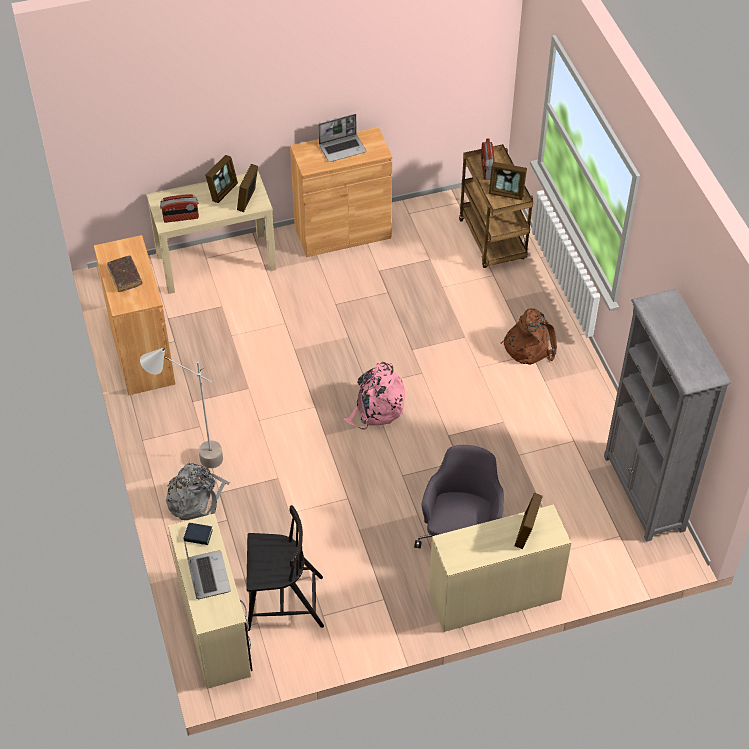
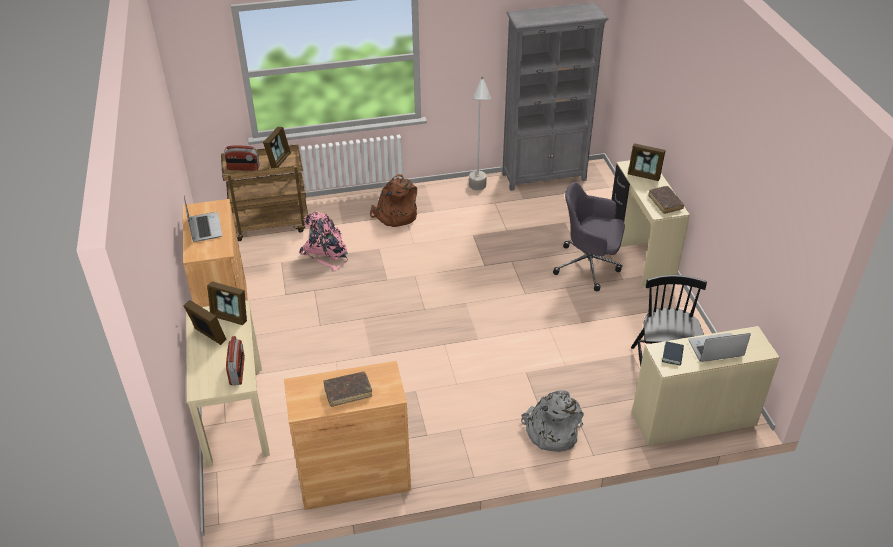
camera: 85 degrees left, 10 degrees down
(192, 460) = (503, 435): grey floor lamp -> grey floor lamp (478, 193)
(376, 408) = (451, 305): pink backpack -> pink backpack (326, 253)
(468, 551) = (665, 203): none -> brown book

